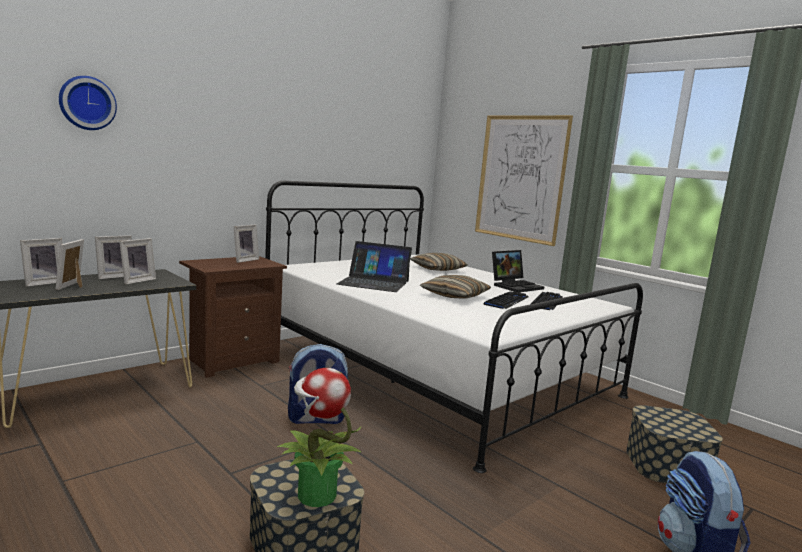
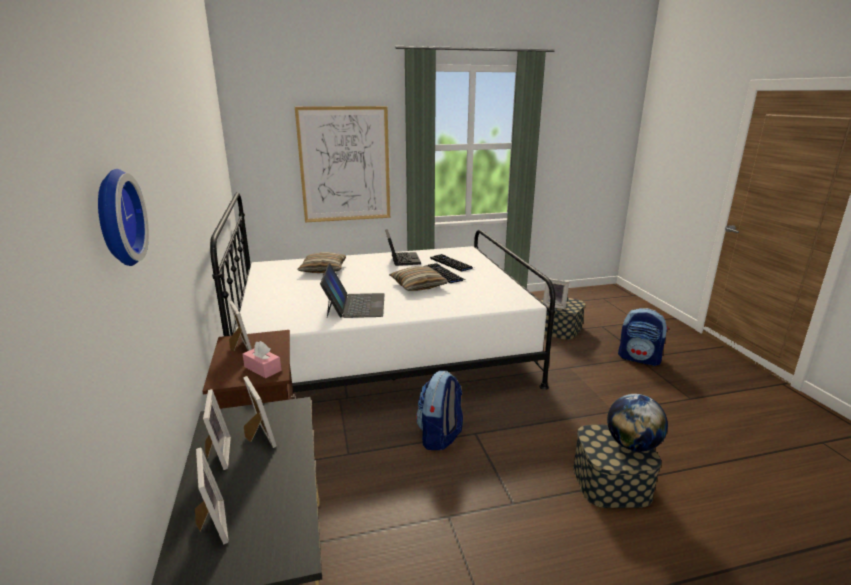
camera: 60 degrees left, 10 degrees up
(74, 286) = (254, 492): picture frame -> picture frame (554, 305)
(217, 266) = (262, 368): none -> pink tissue box
(315, 495) = (632, 445): potted plant -> globe
(374, 282) = (355, 305): laptop -> laptop turned 45 degrees counterclockwise

